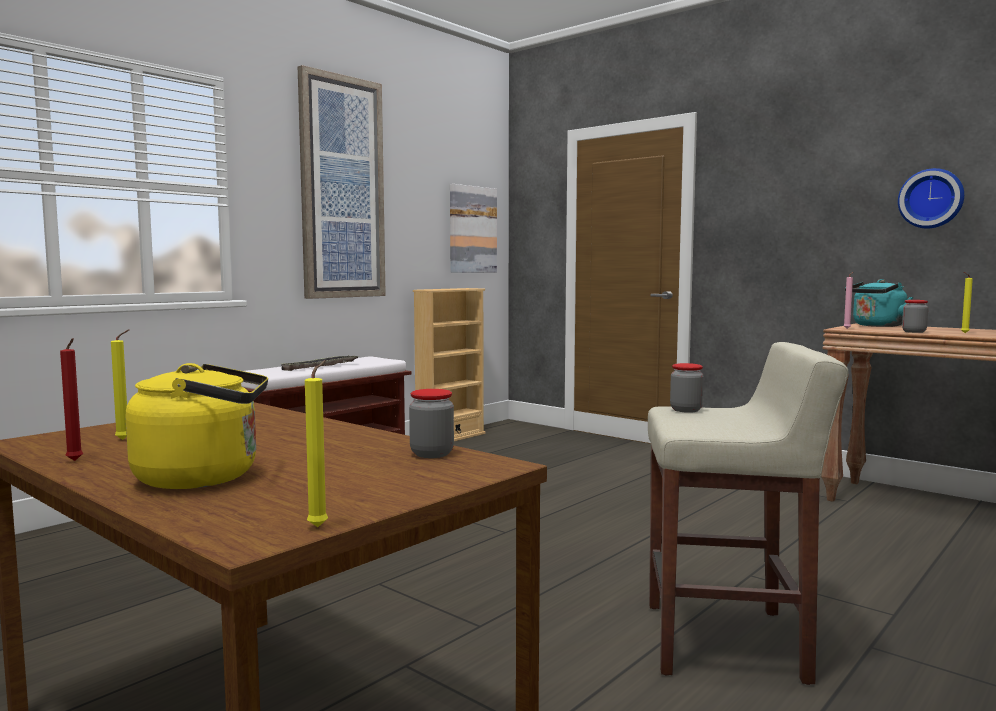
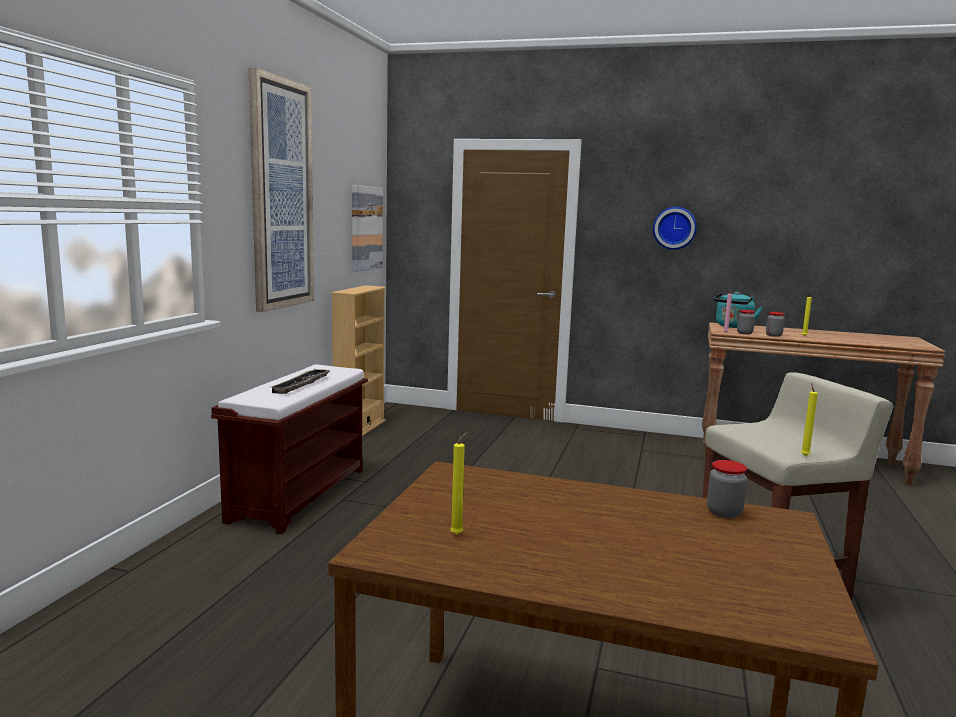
camera: 25 degrees left, 5 degrees up
(75, 461) = (490, 572): red candle -> none
(205, 477) = (641, 572): yellow kettle -> none
(320, 526) = (834, 608): yellow candle -> yellow candle (804, 455)
(686, 410) = (744, 429): jar -> jar (744, 333)
(931, 199) = (767, 231): wall clock -> wall clock (674, 228)

